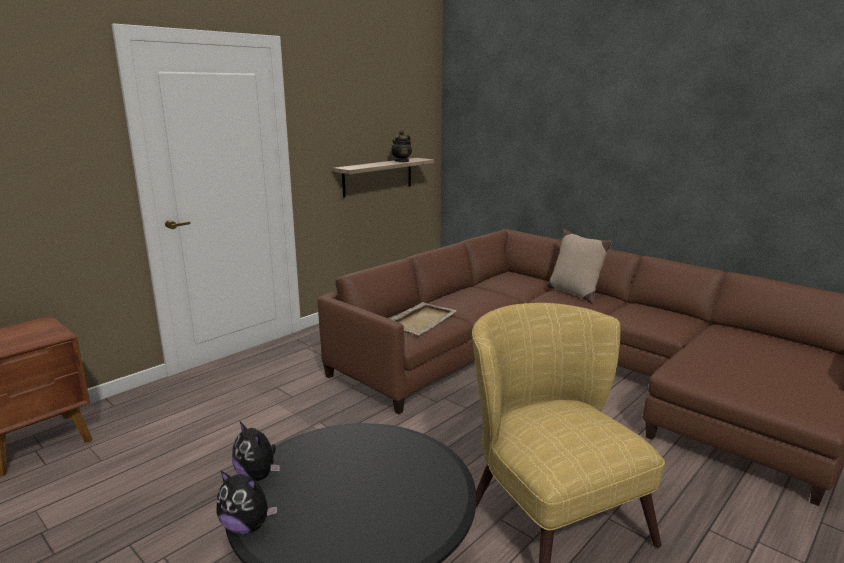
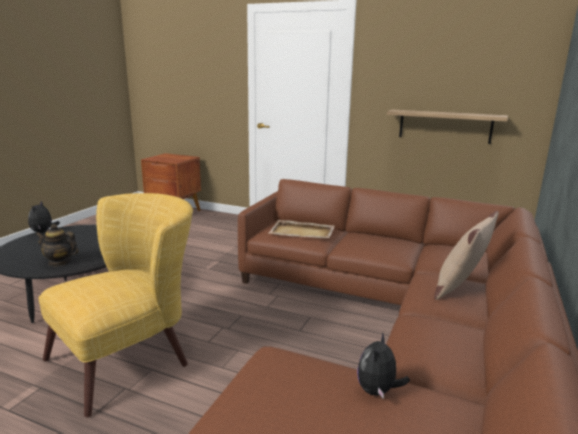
camera: 70 degrees right, 0 degrees up
(257, 476) = (84, 226): plush toy -> plush toy (378, 391)
(402, 161) = (466, 114): teapot -> teapot (59, 262)

